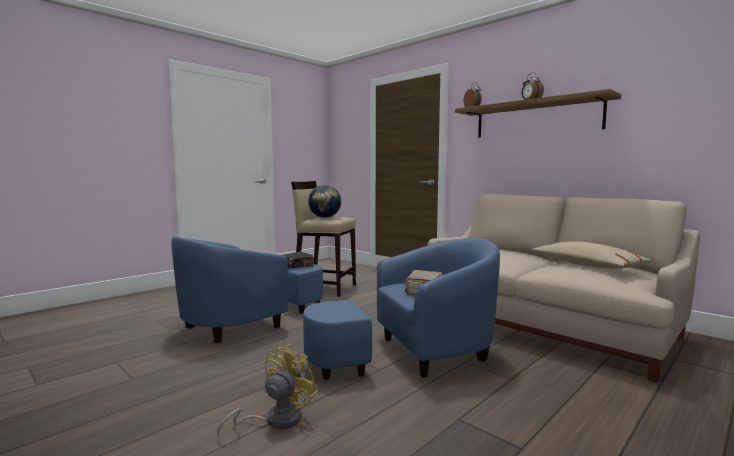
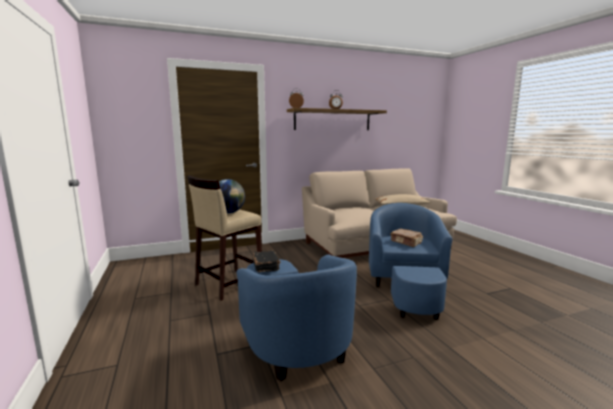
camera: 65 degrees left, 5 degrees up
(275, 420) = (495, 346): yellow fan -> none

